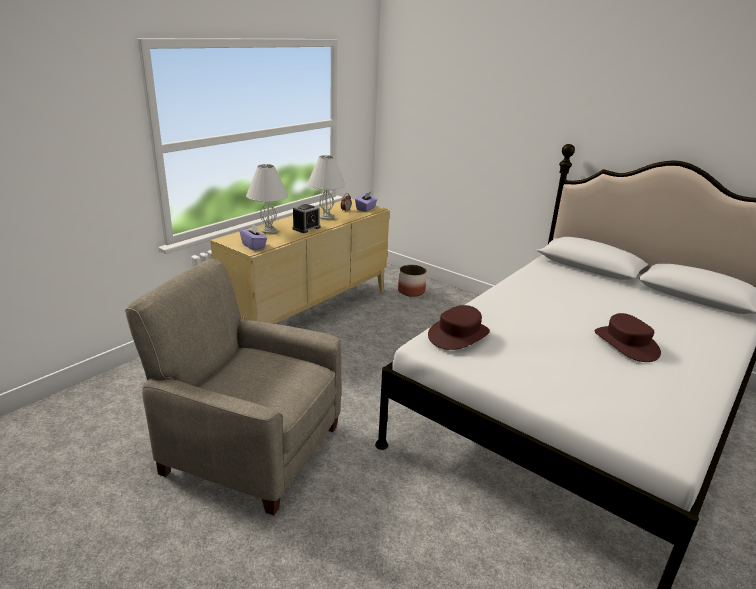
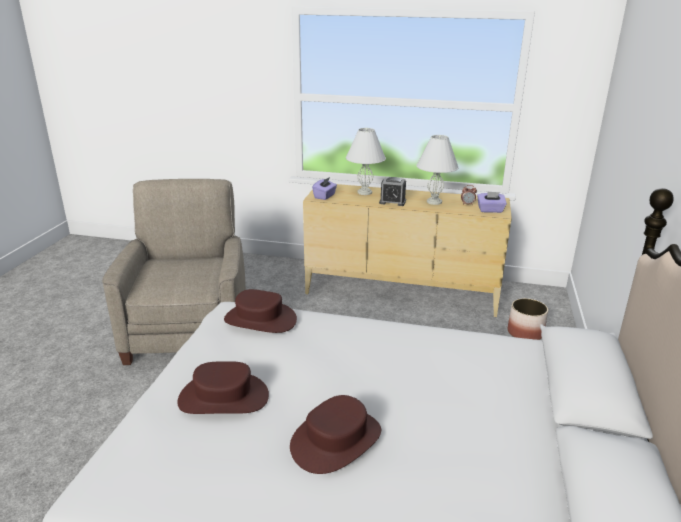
camera: 65 degrees right, 0 degrees up
(565, 374) = (223, 397): none -> brown hat

